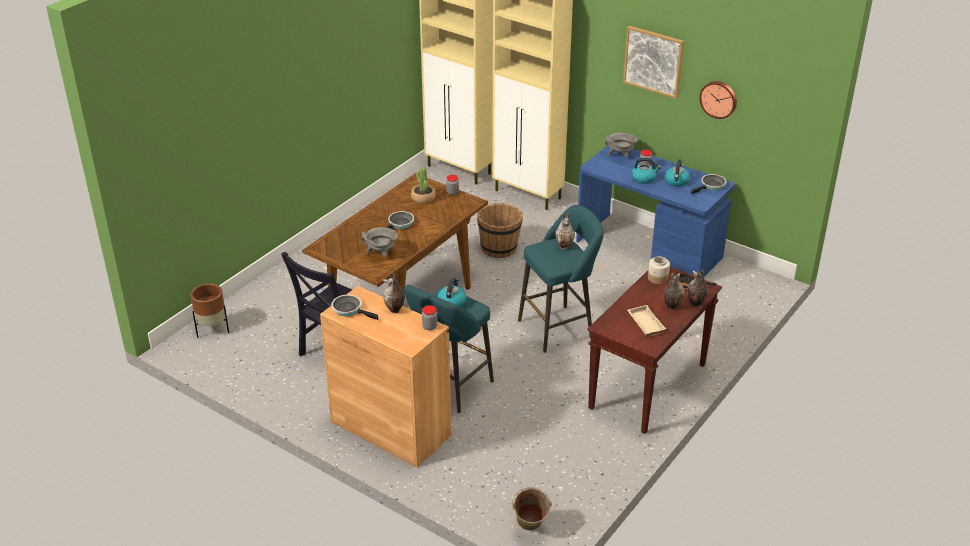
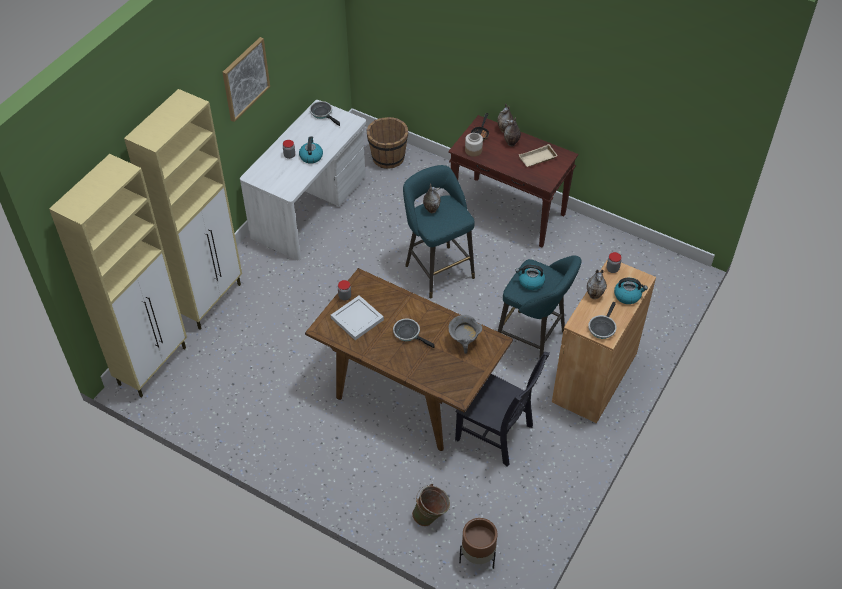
camera: 95 degrees left, 15 degrees up
(423, 198) = (357, 319): potted plant -> white tray
(499, 248) = (312, 319): brown bucket -> brown bucket (388, 157)
(530, 529) = (681, 278): green bucket -> green bucket (431, 517)
(621, 156) = (268, 172): grey cooking pot -> none
(649, 249) = (310, 208): blue desk -> white desk
(676, 182) = (316, 135): kettle -> kettle (627, 295)
(719, 99) = (290, 53): wall clock -> none

